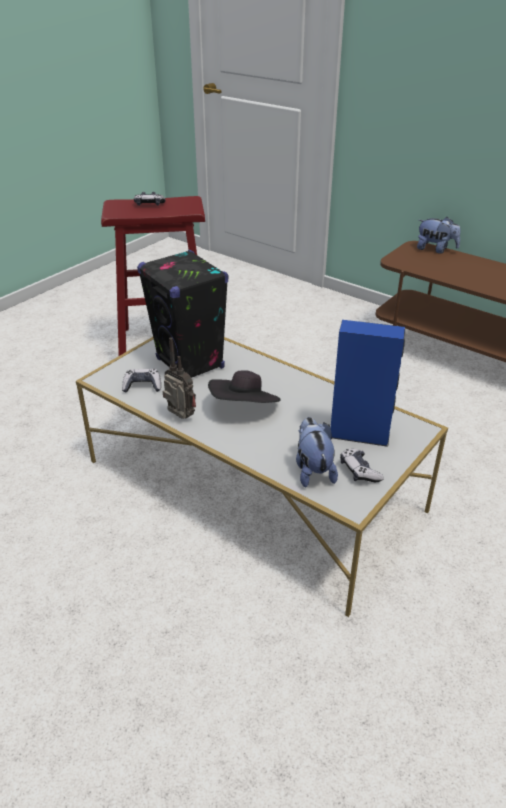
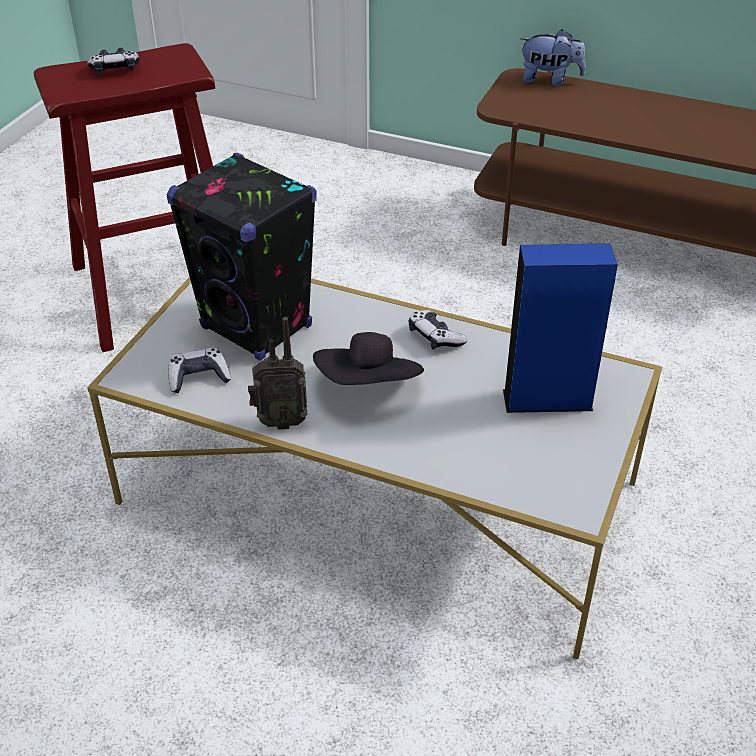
camera: 15 degrees left, 5 degrees up
(180, 418) = (280, 421): radio -> radio turned 150 degrees clockwise
(313, 470) = (505, 467): plush toy -> none
(359, 471) = (569, 456): game controller -> game controller (435, 337)

